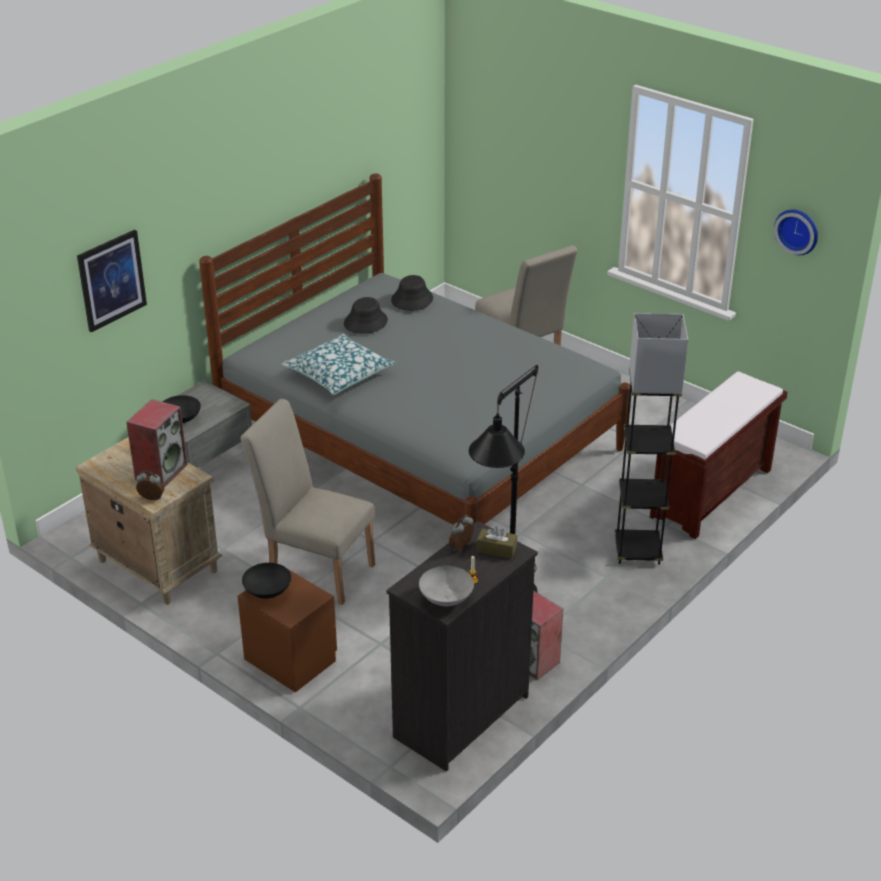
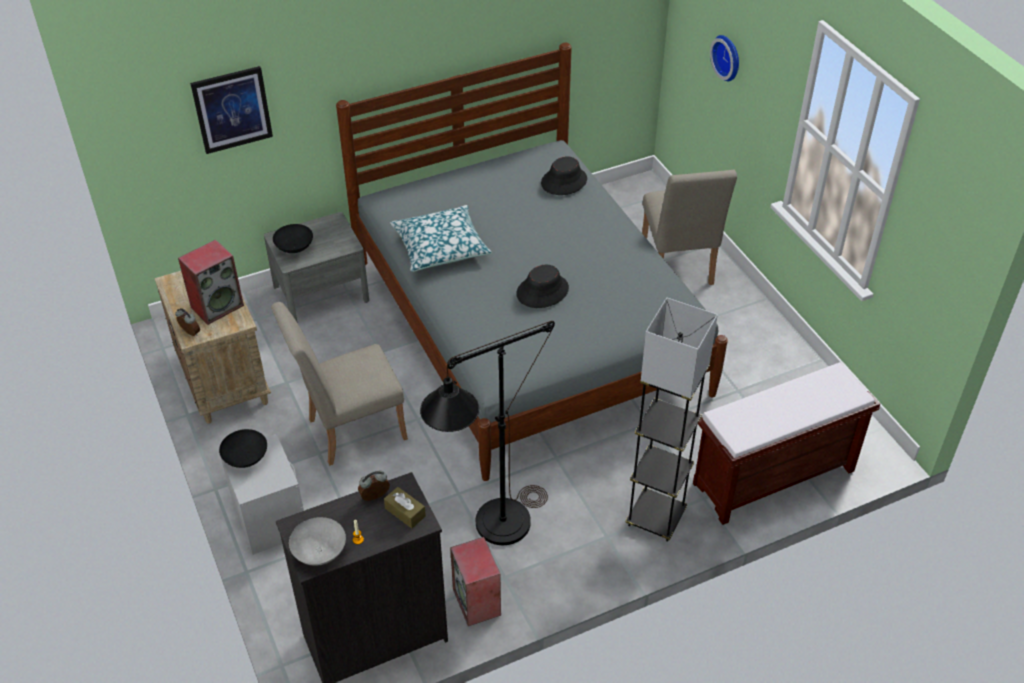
camera: 25 degrees right, 10 degrees up
(290, 660) = (270, 519): brown nightstand -> grey nightstand
(314, 569) = (349, 431): beige chair -> beige chair turned 75 degrees counterclockwise
(365, 322) = (503, 195): black hat -> black hat (542, 291)
(798, 230) = (939, 237): wall clock -> wall clock (728, 57)

